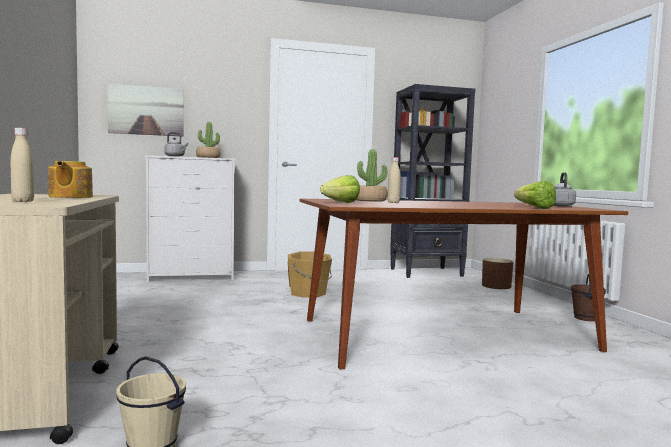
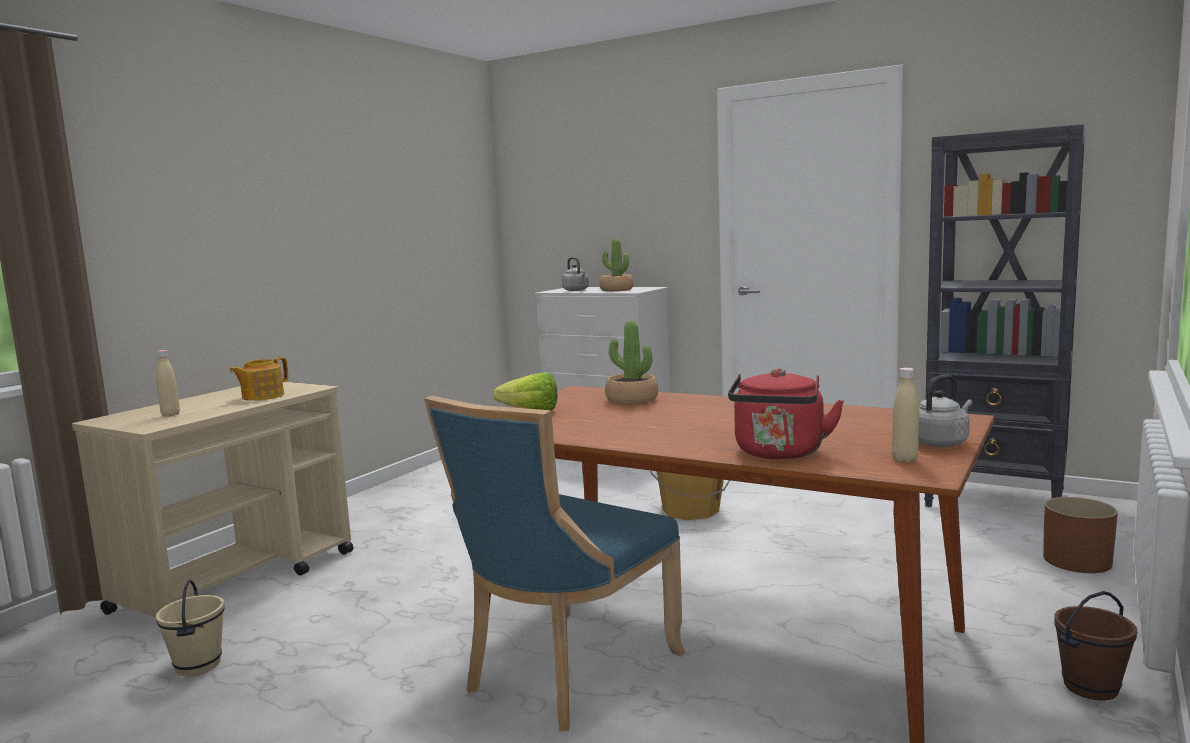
camera: 45 degrees right, 5 degrees up
(146, 110) = (564, 224): picture -> none
(393, 202) = (620, 413): beige bottle -> beige bottle (905, 459)
(421, 366) = (565, 673): none -> blue chair
(532, 207) = (779, 454): lettuce -> red kettle

